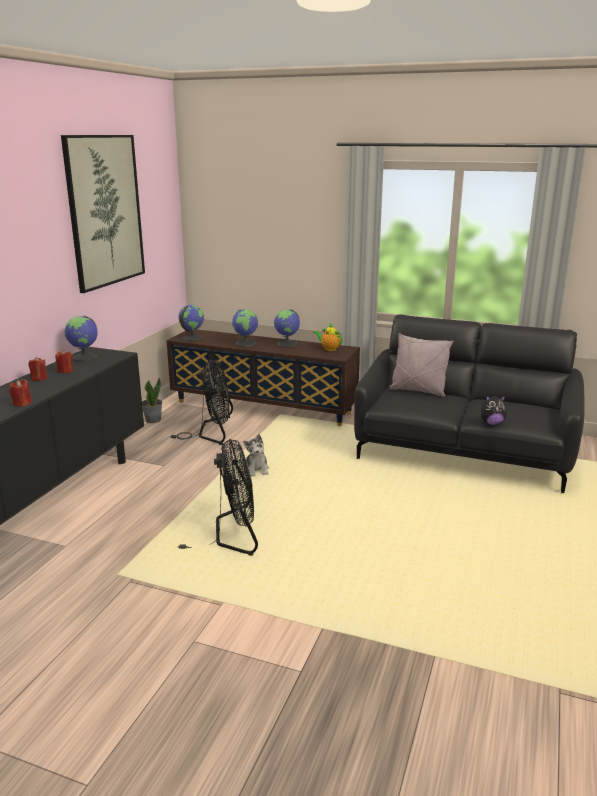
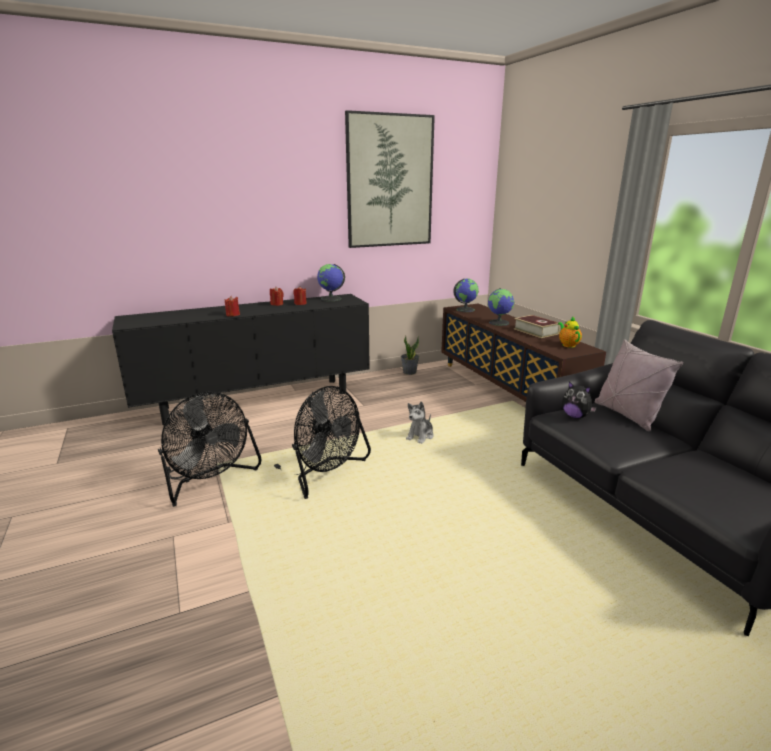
camera: 45 degrees right, 0 degrees up
(211, 431) = (435, 394): black fan -> black fan (206, 481)
(287, 344) = (535, 331): globe -> book
(491, 423) = (663, 483): plush toy -> plush toy (575, 416)

